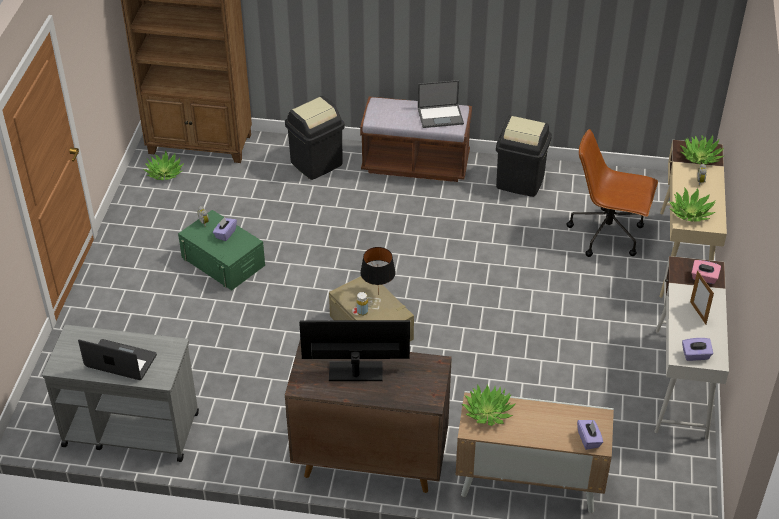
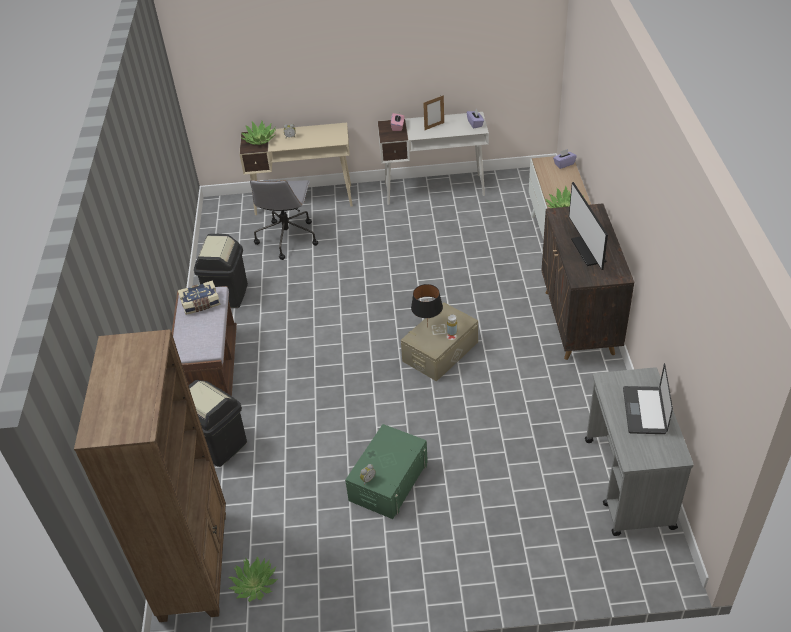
camera: 100 degrees left, 0 degrees up
(225, 234) = (380, 456): purple tissue box -> none
(441, 116) = (201, 303): laptop -> book
(608, 234) = (287, 238): brown office chair -> grey office chair
(690, 213) = (329, 138): potted plant -> none

